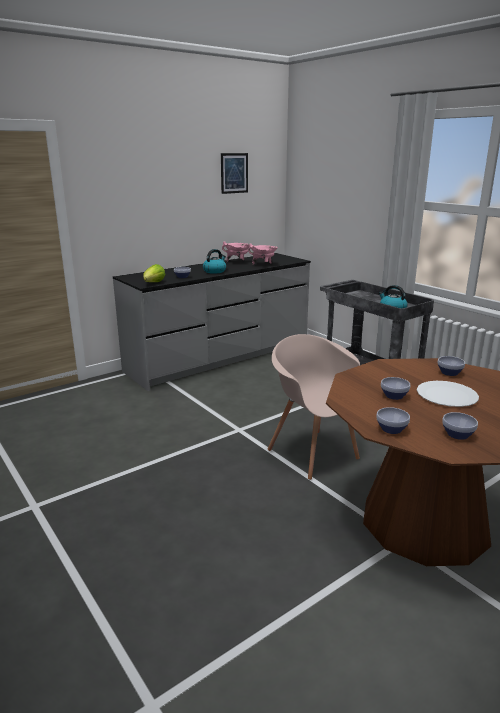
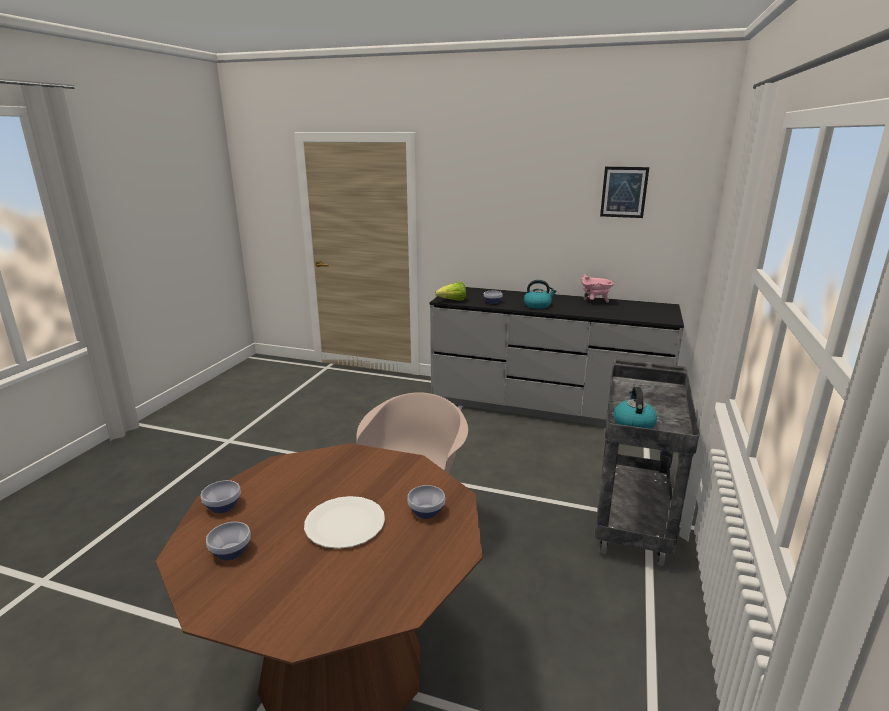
camera: 55 degrees right, 0 degrees up
(263, 265) = (608, 313): pink cooking pot -> none
(394, 396) = (316, 489): bowl -> none

